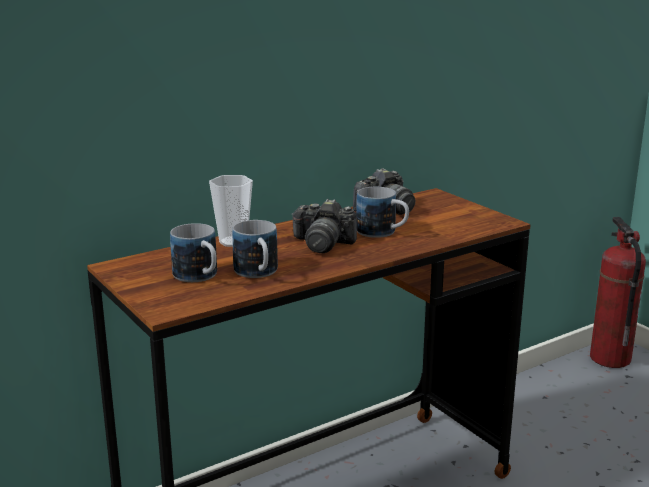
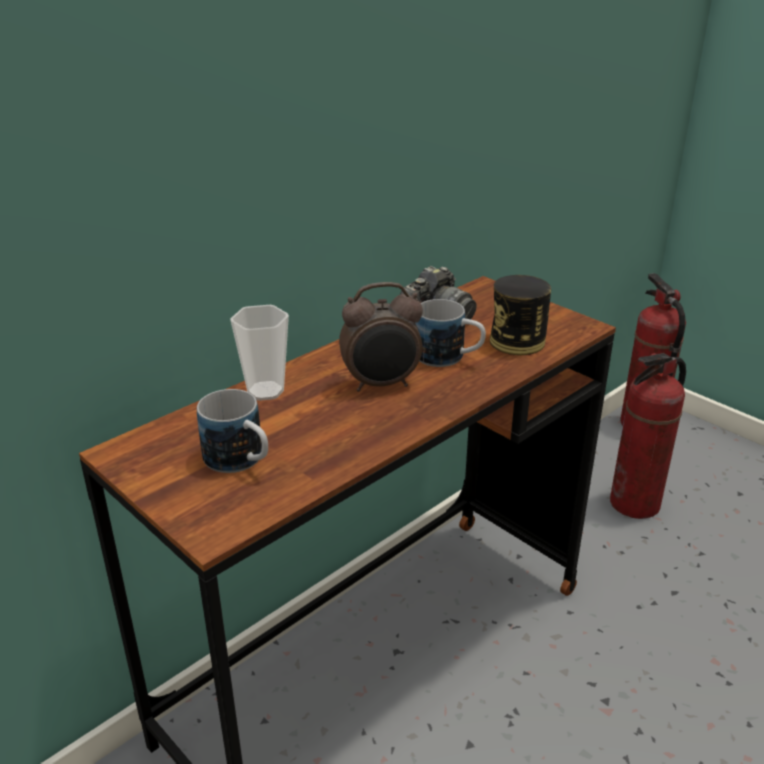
camera: 10 degrees left, 10 degrees up
(258, 273) = (316, 447): mug -> none
(323, 244) = (381, 384): camera -> alarm clock
(443, 227) = (517, 341): none -> can
(585, 418) = (635, 504): none -> fire extinguisher

